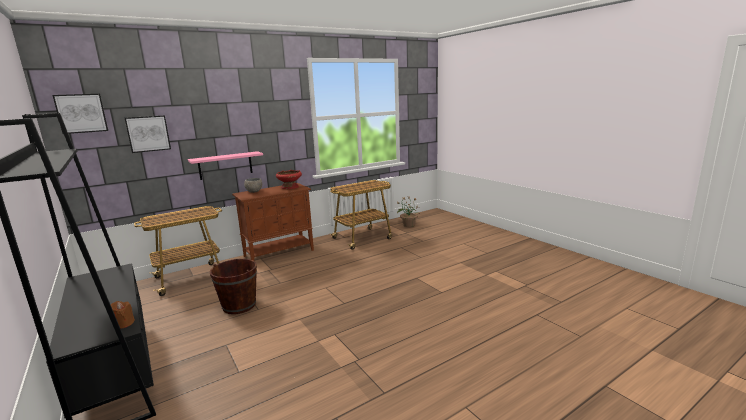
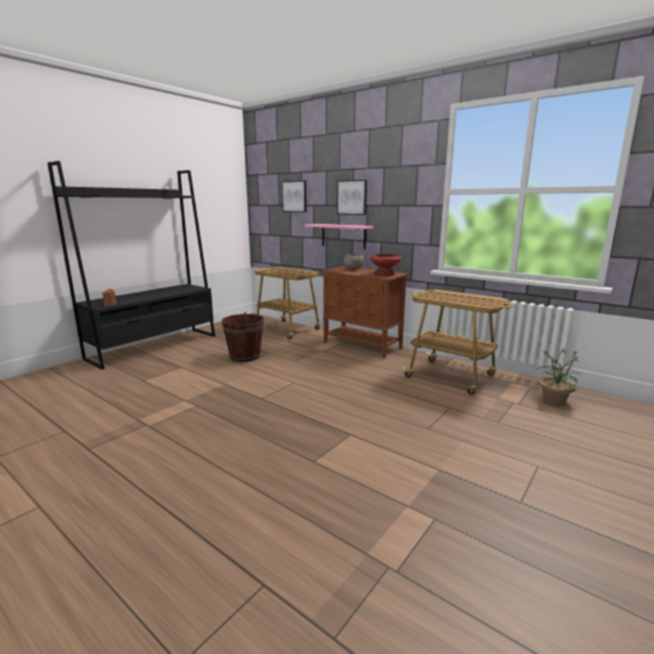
camera: 70 degrees right, 0 degrees up
(81, 113) = (263, 177): picture -> picture (352, 197)

